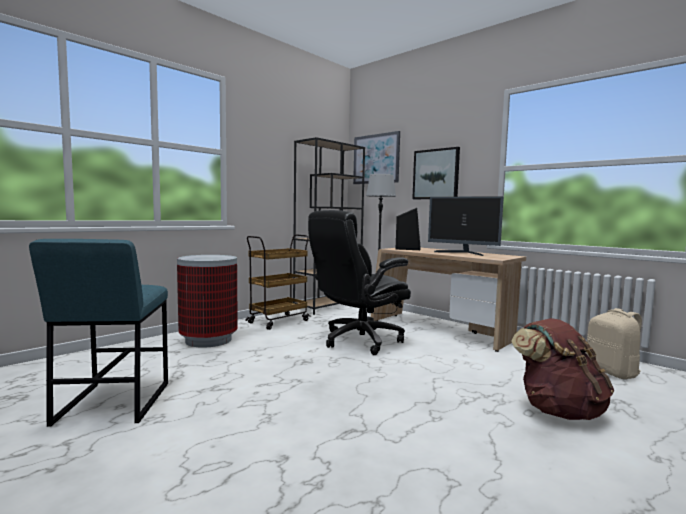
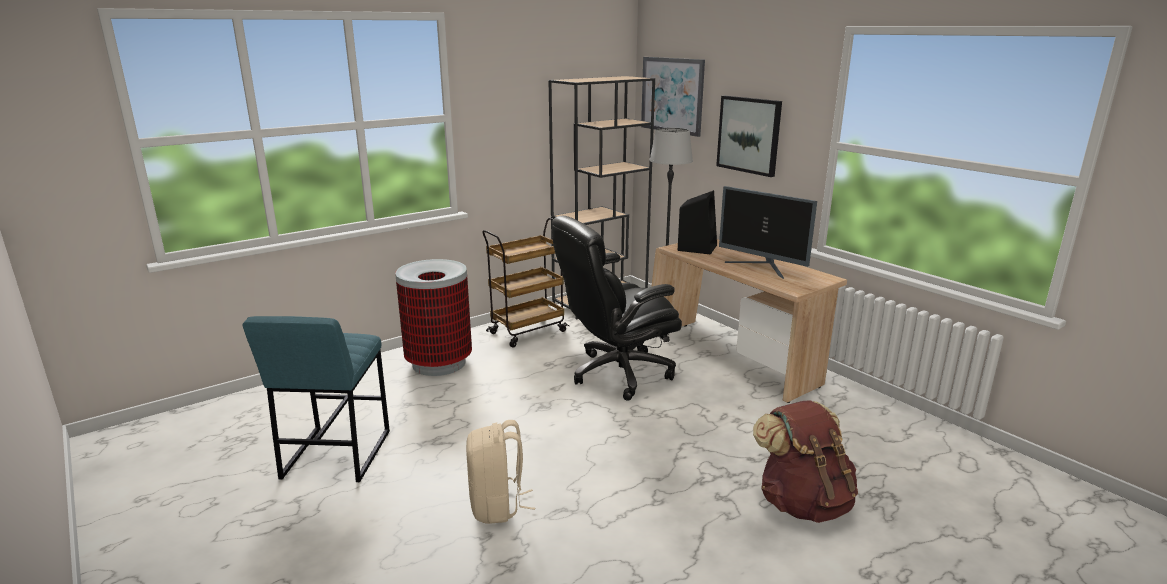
camera: 10 degrees right, 15 degrees up
(612, 372) = (918, 449): beige backpack -> beige backpack (497, 506)

